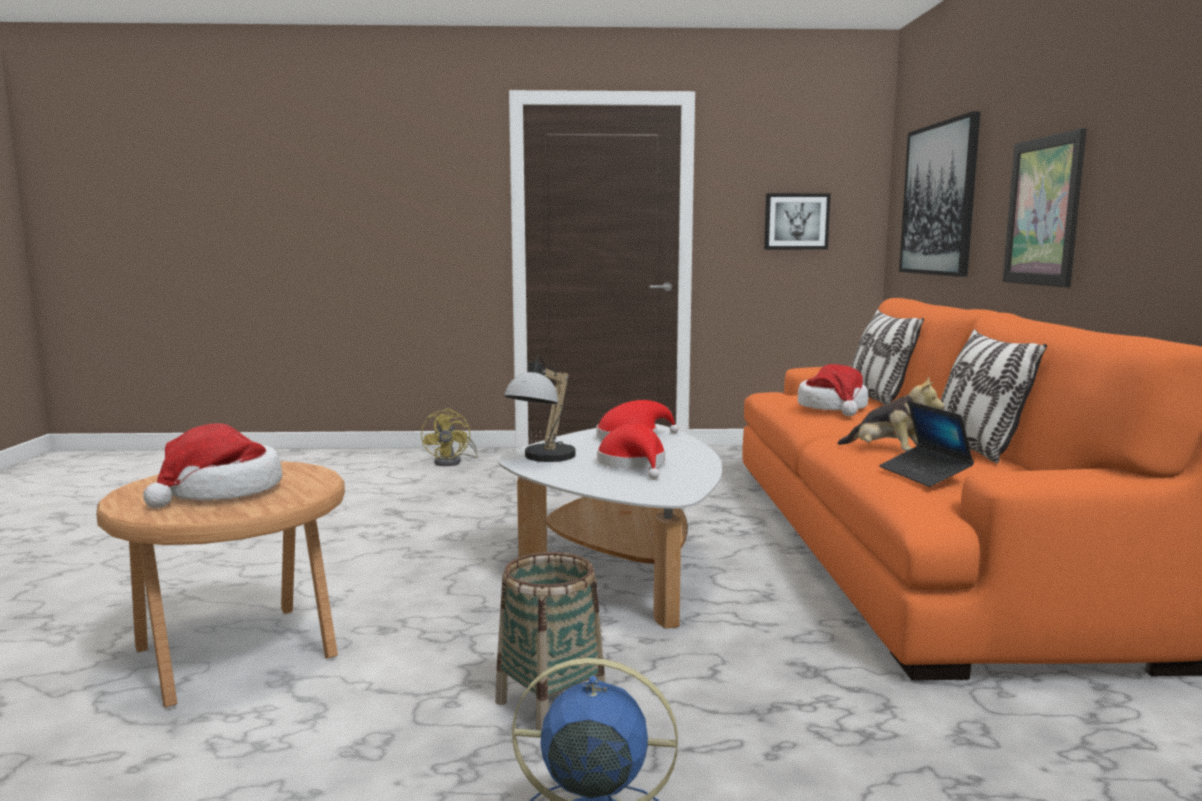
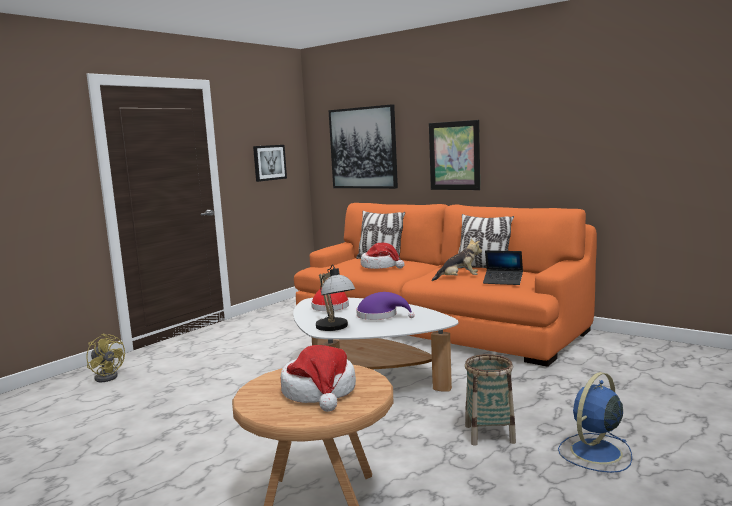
camera: 50 degrees left, 0 degrees up
(634, 464) = (380, 316): red hat -> purple hat

